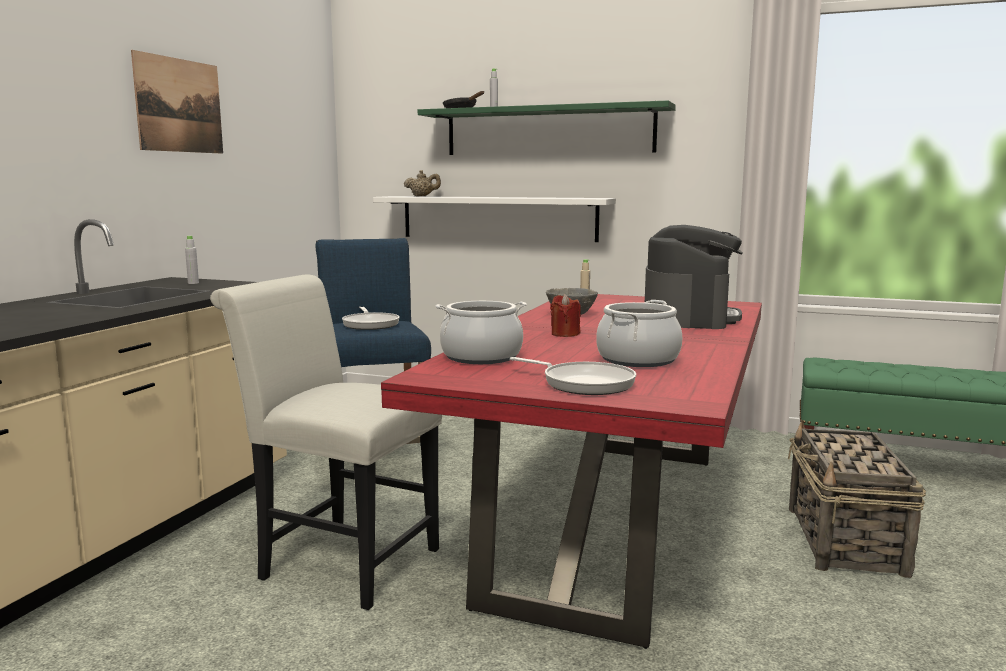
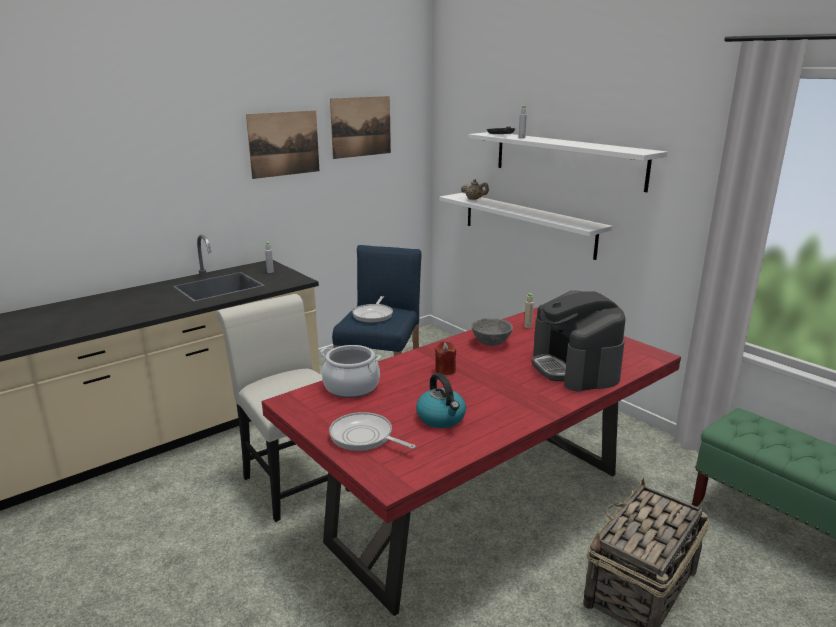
camera: 30 degrees right, 10 degrees up
(266, 101) = (361, 126): none -> picture
(548, 131) = (567, 159): green shelf -> white shelf
(583, 383) = (364, 437): frying pan -> frying pan turned 150 degrees clockwise
(637, 359) = (441, 418): cooking pot -> kettle
(690, 317) = (575, 368): coffee machine -> coffee machine turned 120 degrees clockwise

